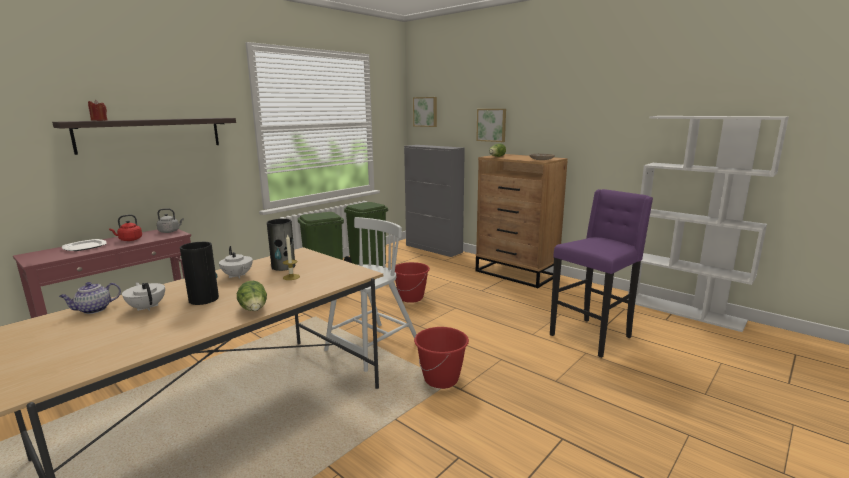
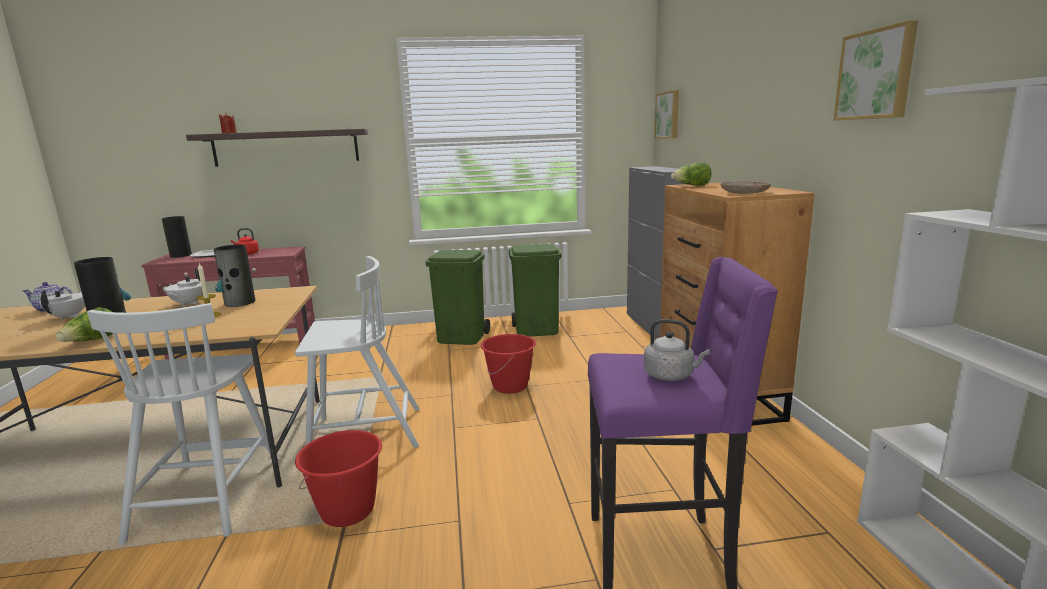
camera: 40 degrees right, 0 degrees up
(42, 253) = (180, 255): none -> vase
(170, 231) = (289, 250): grey kettle -> grey kettle (671, 376)
(338, 412) = (208, 496): none -> white chair
(492, 125) = (730, 131): picture -> picture (876, 75)

